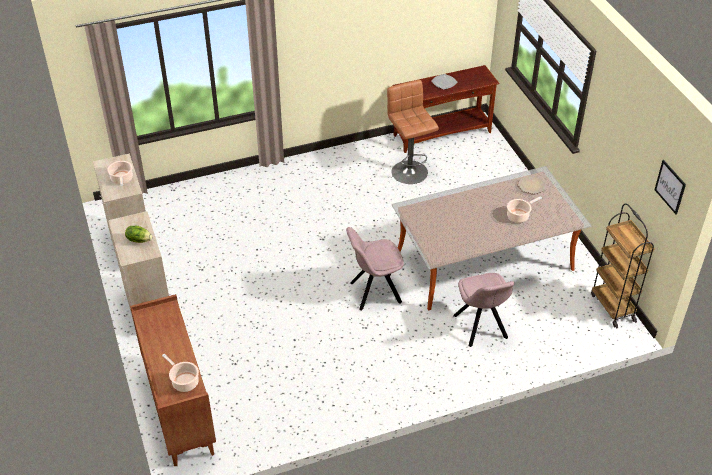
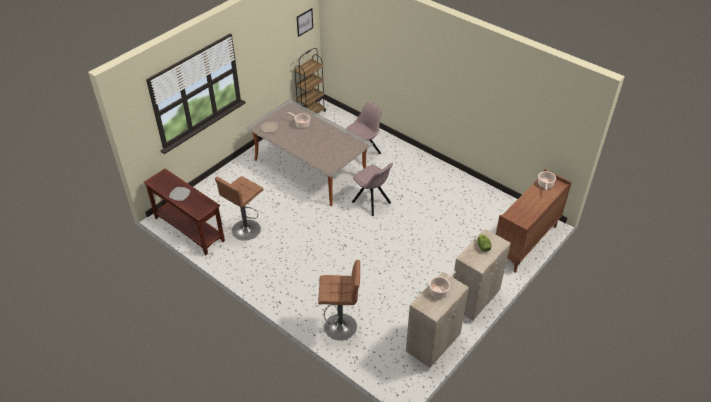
camera: 120 degrees left, 0 degrees up
(216, 193) = (340, 327): none -> brown stool

